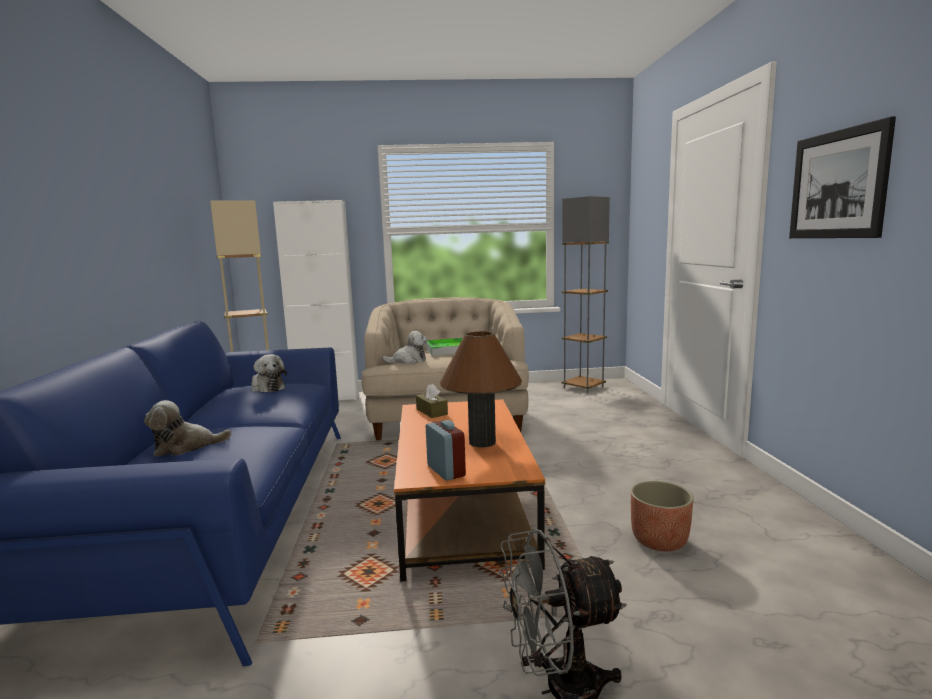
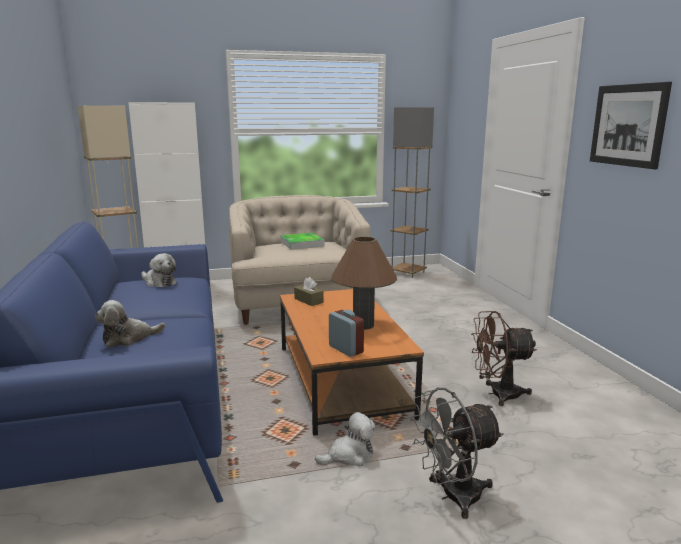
camera: 10 degrees left, 5 degrees up
(408, 361) = (272, 255): plush toy -> plush toy (349, 455)
(659, 541) = (497, 394): planter -> brown fan

